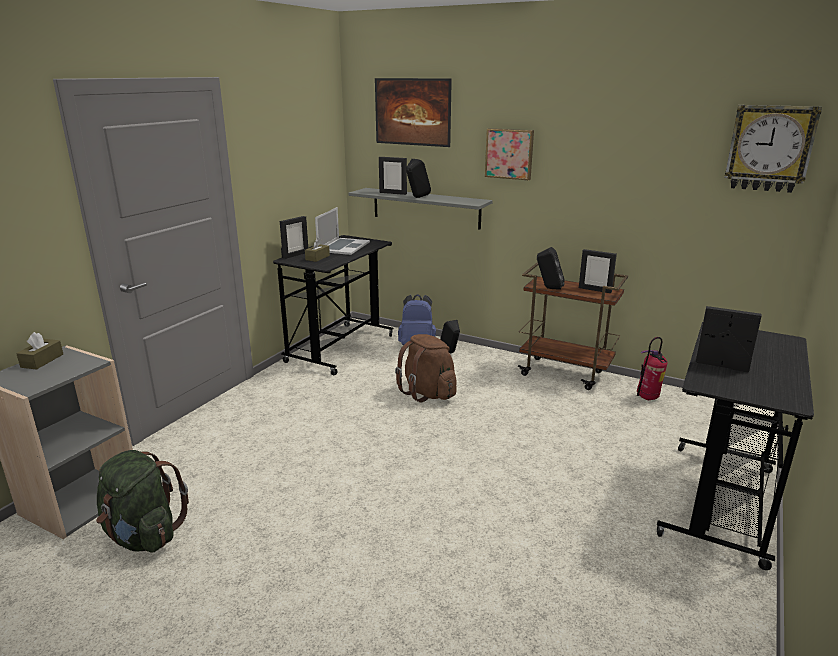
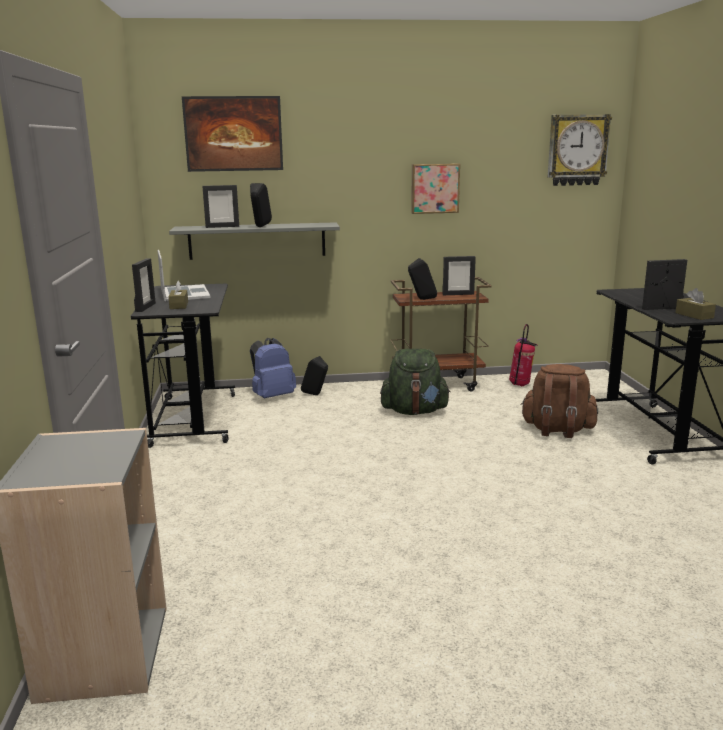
camera: 35 degrees left, 5 degrees down
(42, 360) = (45, 452): brown tissue box -> brown tissue box (694, 315)
(144, 536) = (247, 643): green backpack -> green backpack (414, 411)
(428, 393) = (345, 430): brown backpack -> brown backpack (557, 430)
(509, 153) = (351, 172): picture -> picture (434, 188)

